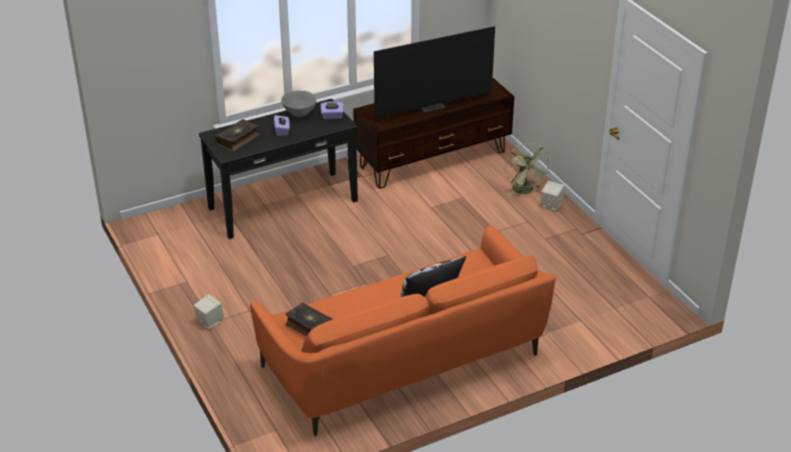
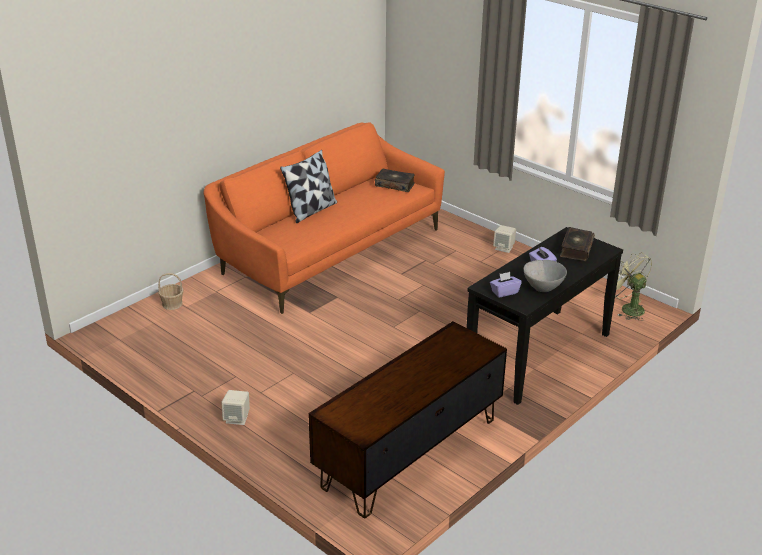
camera: 160 degrees right, 5 degrees down
(431, 105) = (412, 372): television -> none
(525, 191) = (274, 431): green fan -> green fan (628, 308)
(595, 327) = (172, 304): none -> basket

